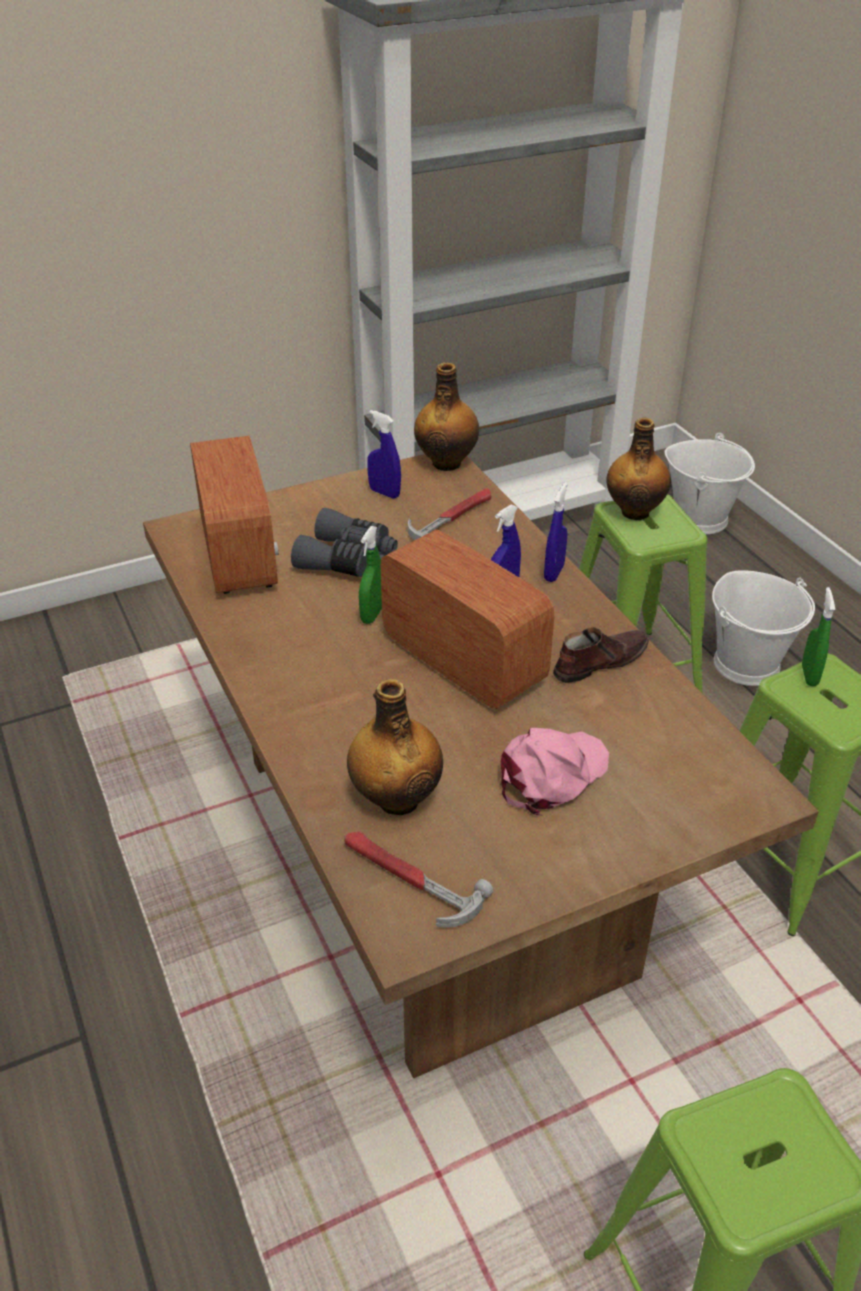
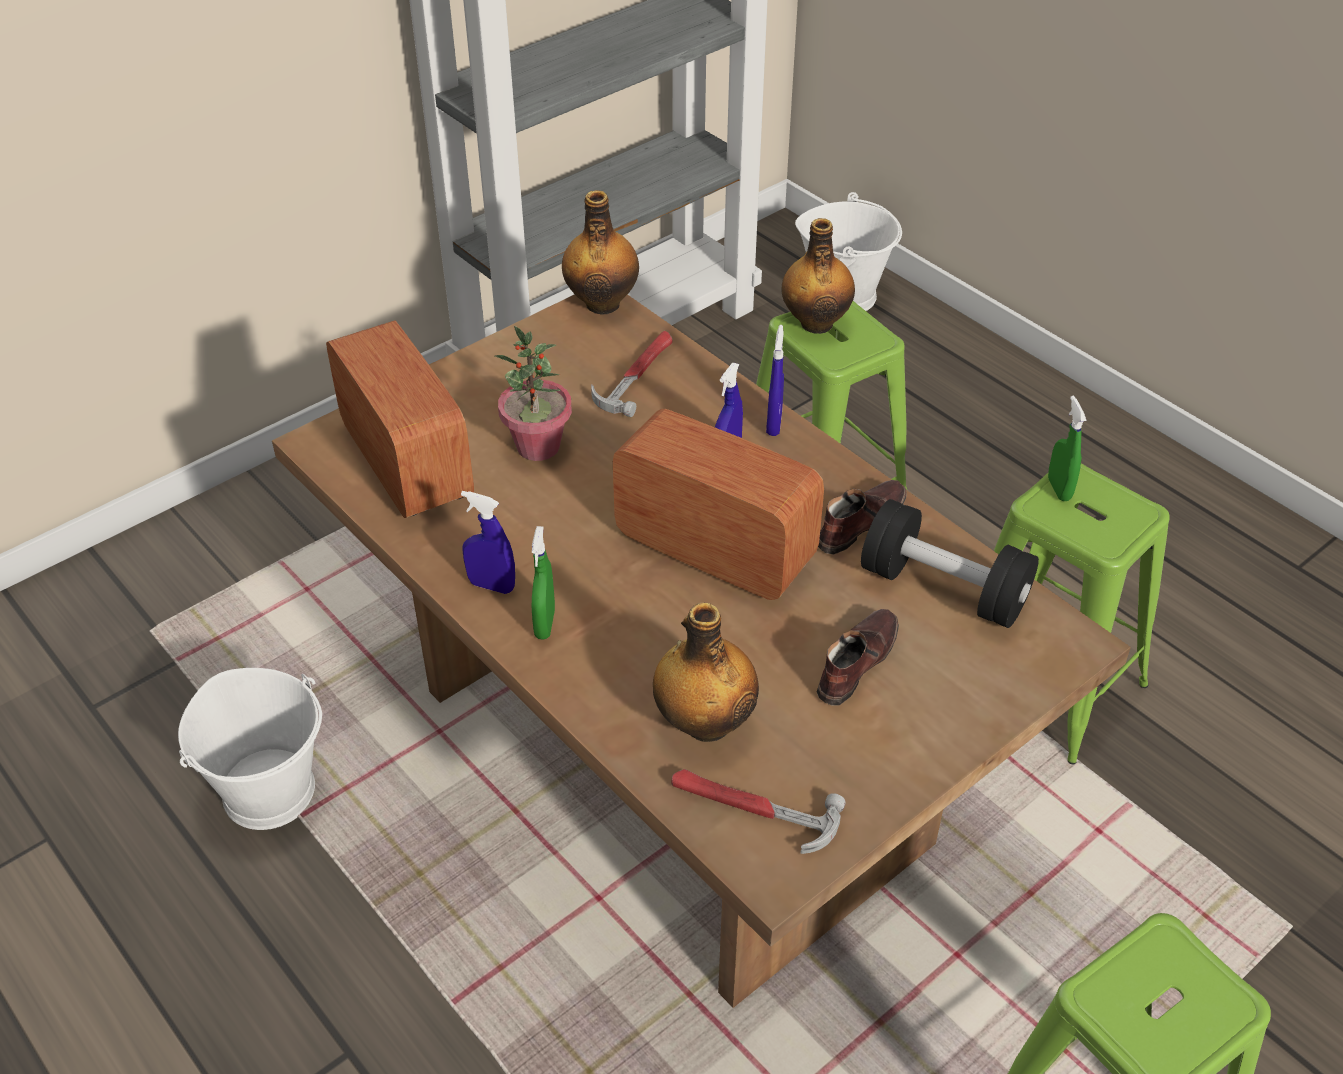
camera: 15 degrees left, 5 degrees up
(348, 559) = (538, 447): grey binoculars -> potted plant
(372, 614) = (593, 511): green spray bottle -> green spray bottle (545, 624)
(384, 493) = (546, 354): blue spray bottle -> blue spray bottle (491, 585)
(551, 774) = (855, 662): pink cap -> brown shoe
(656, 729) = (943, 589): none -> black dumbbell
(747, 664) = (945, 466): white bucket -> white bucket (271, 791)

